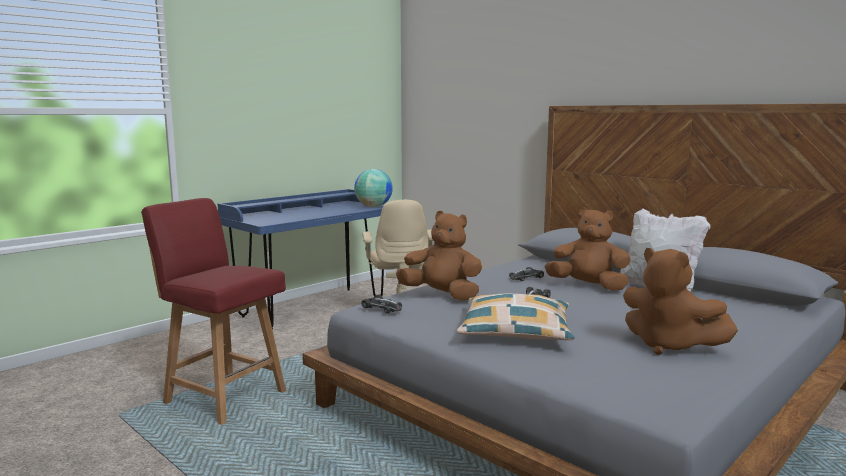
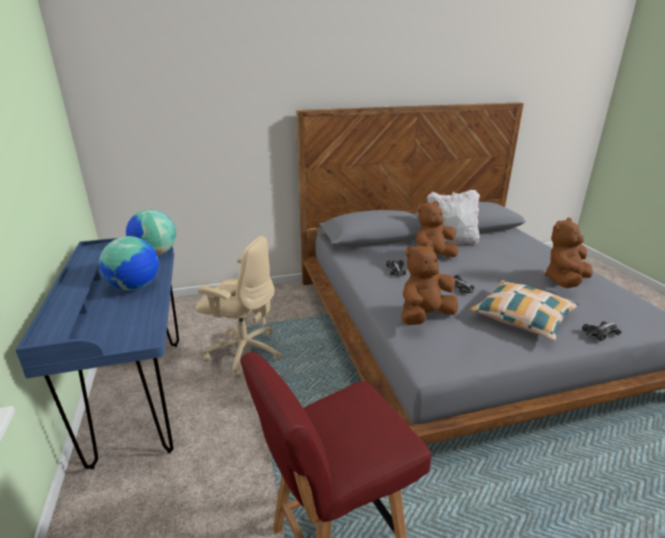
camera: 60 degrees left, 15 degrees up
(322, 212) = (135, 286): none -> globe
(382, 308) = (441, 354): toy car -> toy car (601, 333)
(669, 346) = (565, 281): brown plush toy -> brown plush toy turned 150 degrees clockwise

